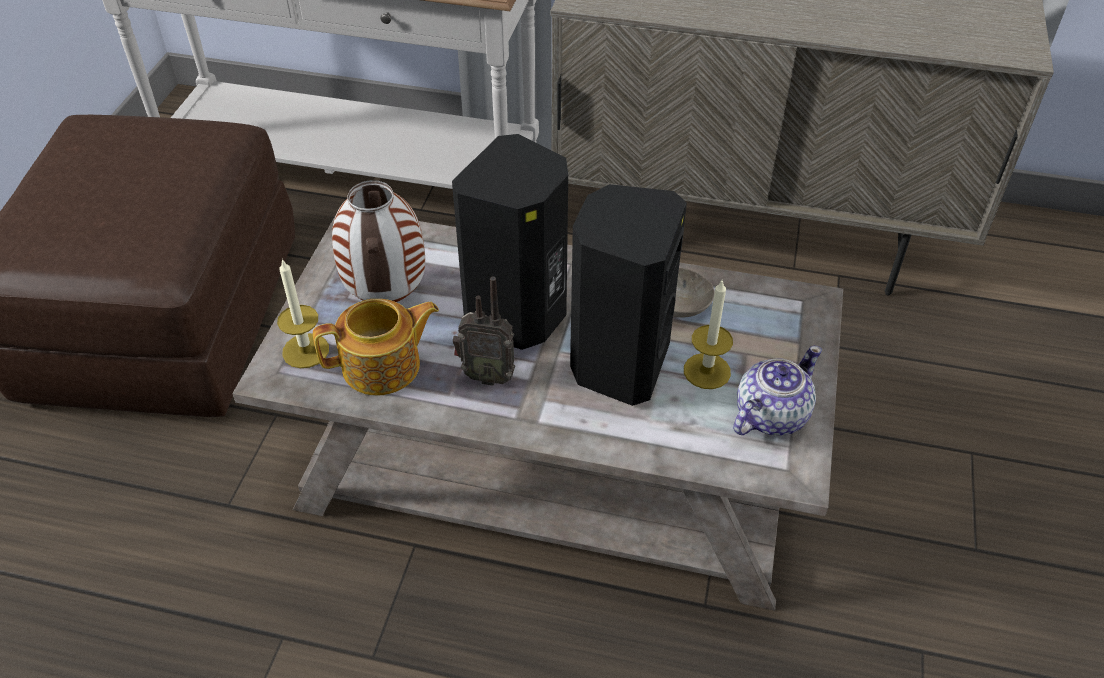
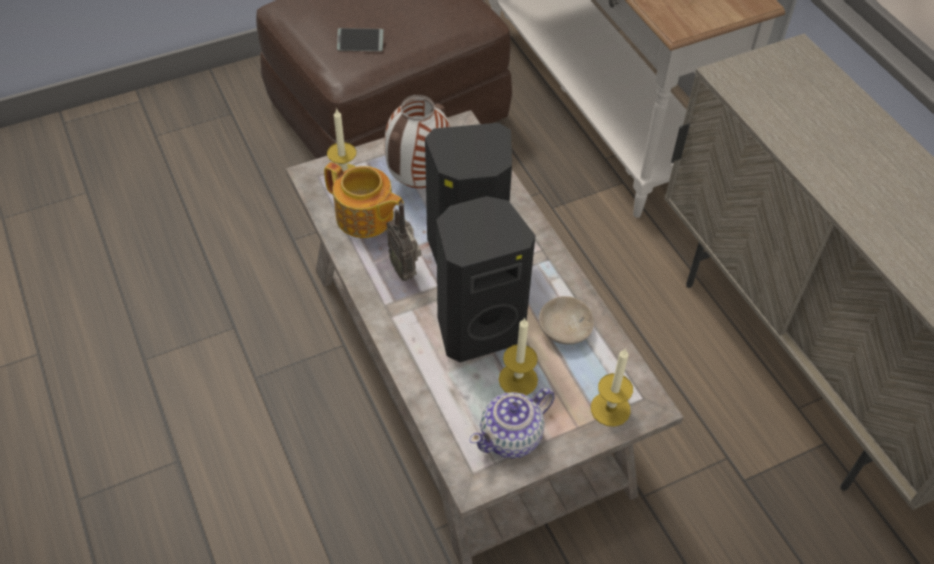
camera: 50 degrees right, 5 degrees up
(140, 231) = (360, 44): none -> phone
(770, 415) = (512, 437): teapot -> teapot turned 135 degrees clockwise
(796, 328) = (610, 409): none -> candle

